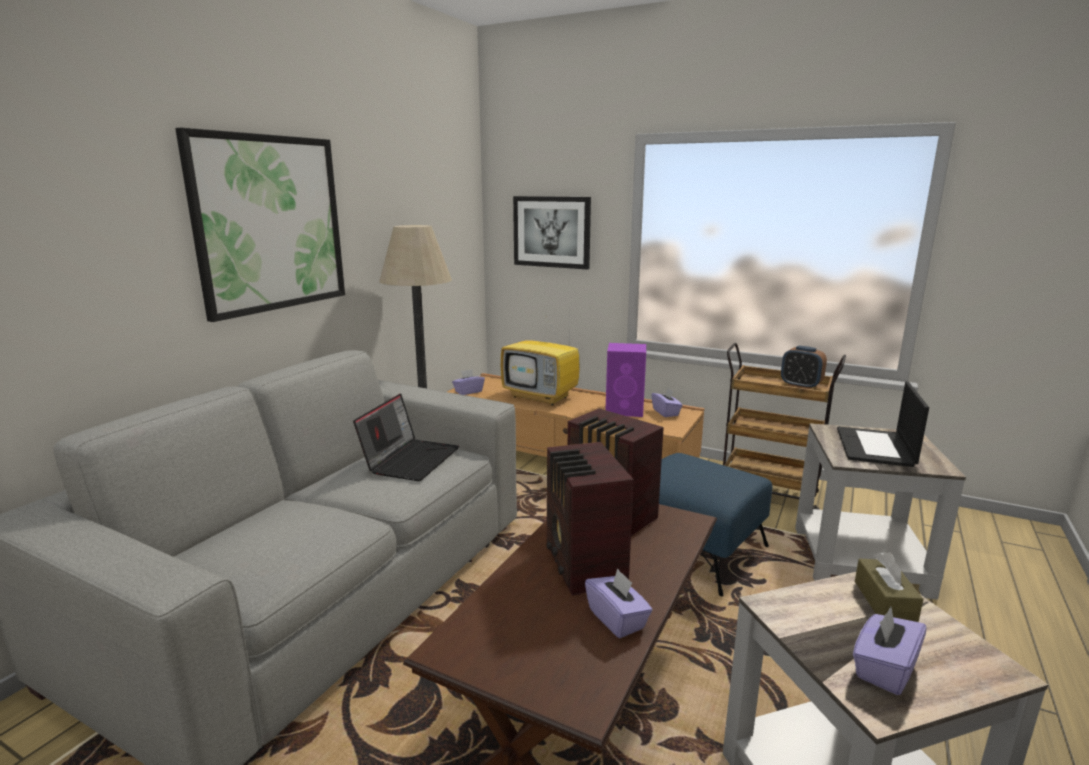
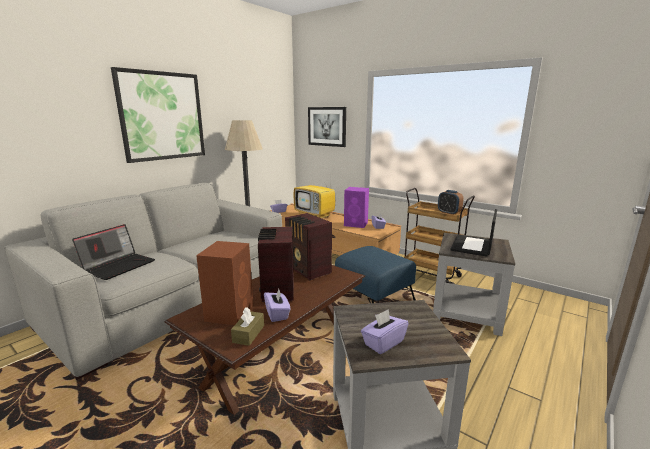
camera: 10 degrees right, 0 degrees up
(410, 459) = (222, 237): laptop -> laptop (119, 265)
(524, 625) = (230, 312): none -> brown speaker
(884, 601) = (411, 315): brown tissue box -> brown tissue box (248, 334)

